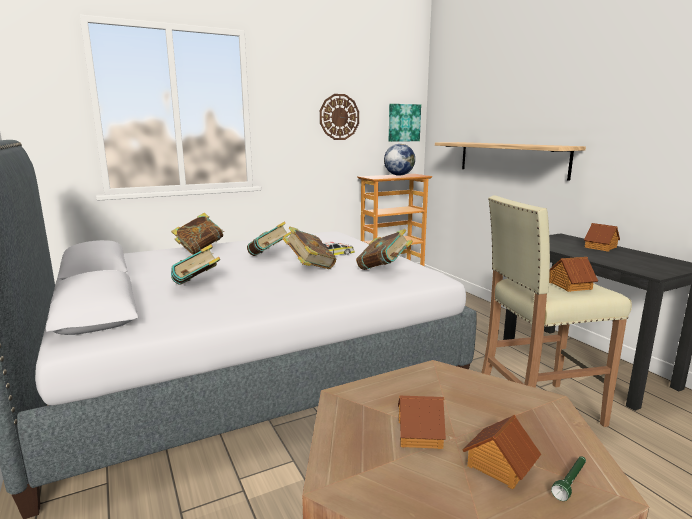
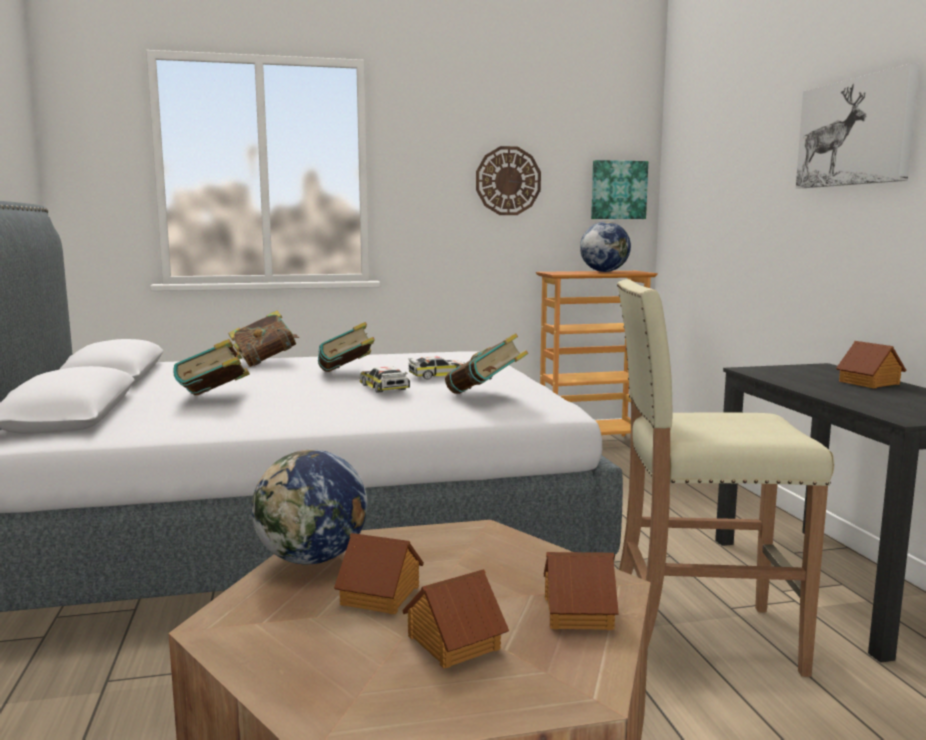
camera: 15 degrees right, 5 degrees down
(309, 267) = (383, 387): book -> toy car
(348, 410) = (312, 559): none -> globe
(511, 159) = (764, 241): shelf -> none
(569, 285) = (741, 427): toy house -> toy house (576, 612)
(570, 482) = (537, 674): green flashlight -> none
(581, 96) = (855, 132): none -> picture

